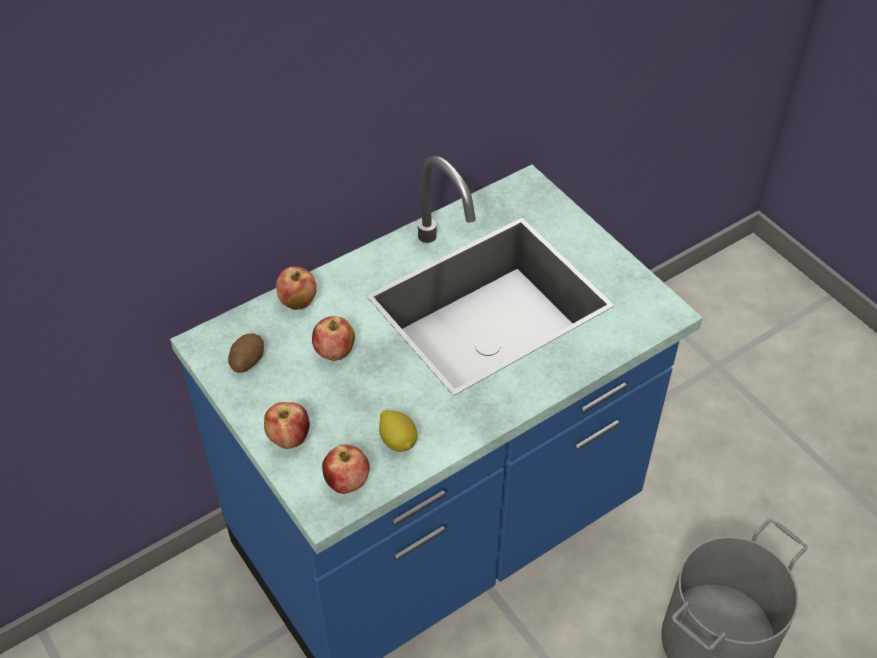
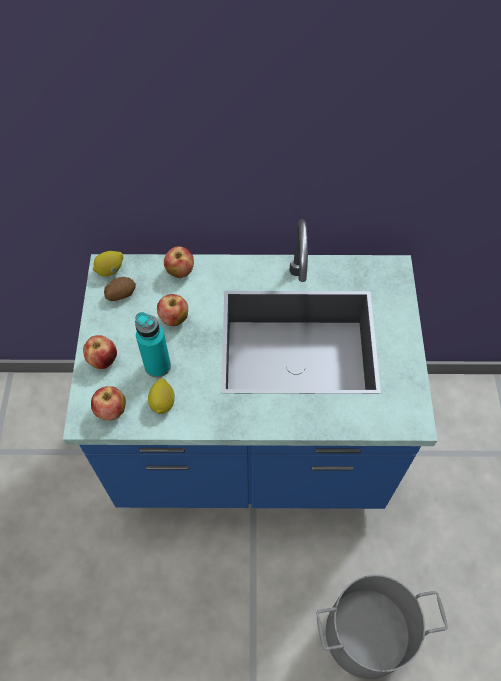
camera: 35 degrees right, 10 degrees up
(211, 343) = (110, 270): none -> lemon
(359, 409) = (157, 366): none -> turquoise bottle

